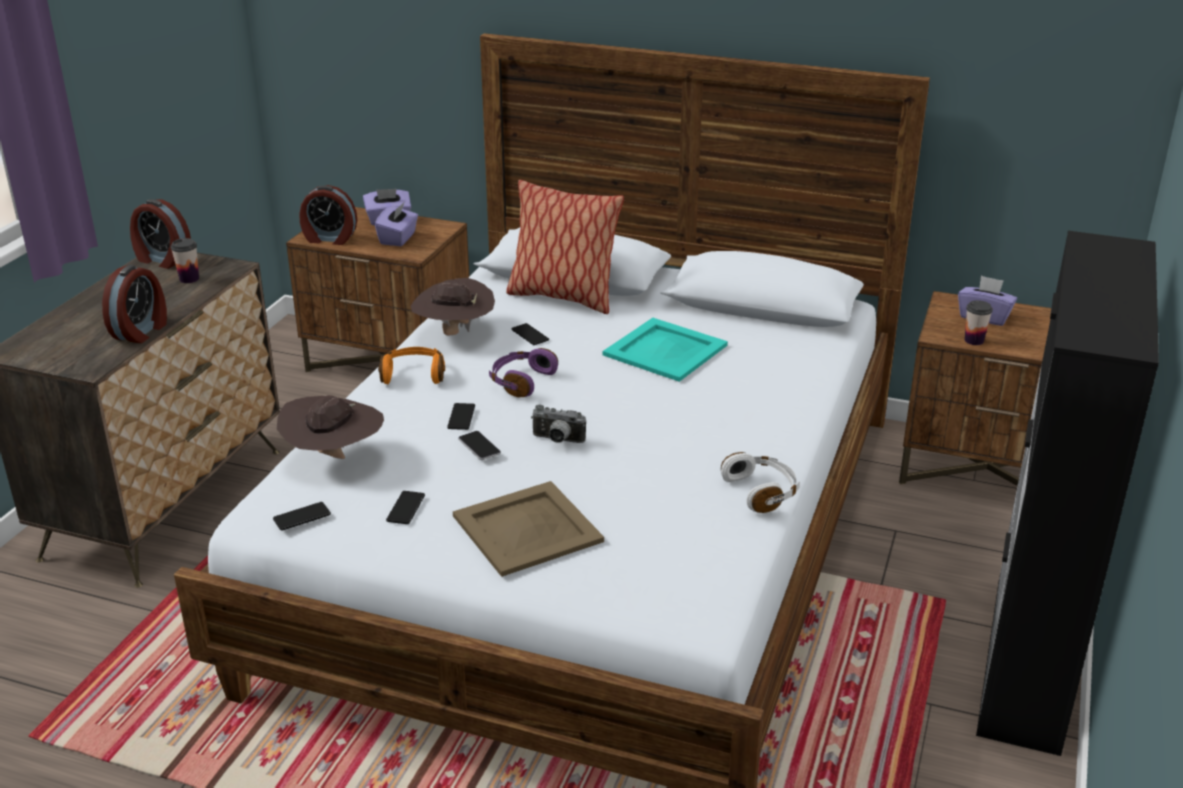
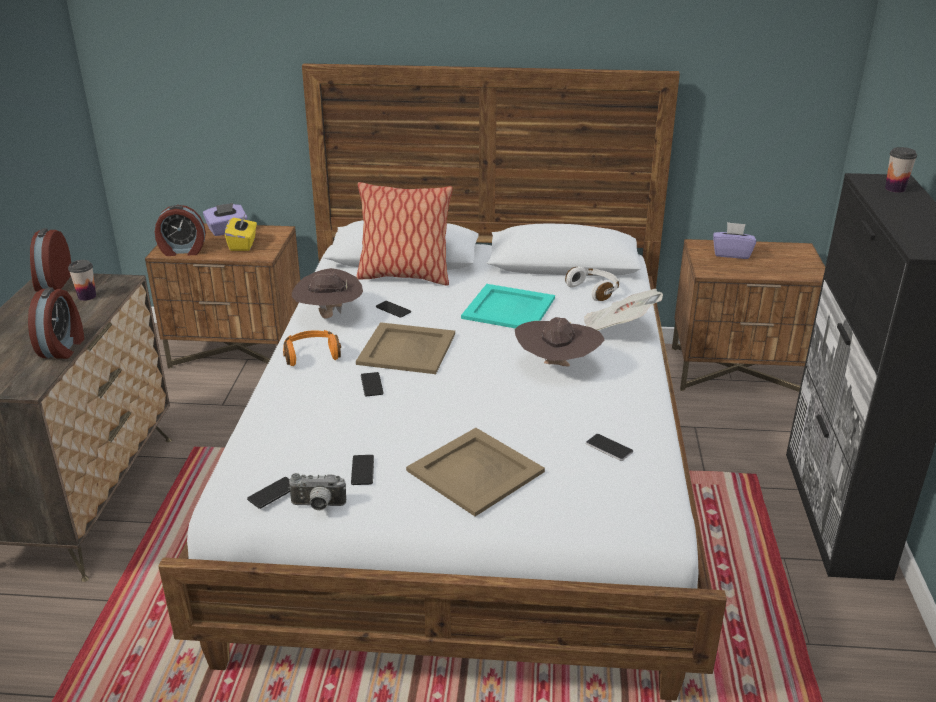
camera: 15 degrees left, 0 degrees up
(162, 260) = (53, 283): alarm clock -> alarm clock turned 75 degrees clockwise
(334, 457) = (277, 435): brown hat -> brown hat (557, 367)
(398, 238) = (243, 244): purple tissue box -> yellow tissue box
(479, 446) = (400, 407): phone -> phone (609, 448)
(521, 381) = (406, 348): purple headphones -> beige tray
(557, 440) = (461, 393): camera -> camera (318, 506)
(761, 492) = (645, 410): white headphones -> white headphones (594, 290)
(784, 392) = (618, 329): none -> newspaper
(974, 340) = (734, 272): cup -> cup (895, 189)

